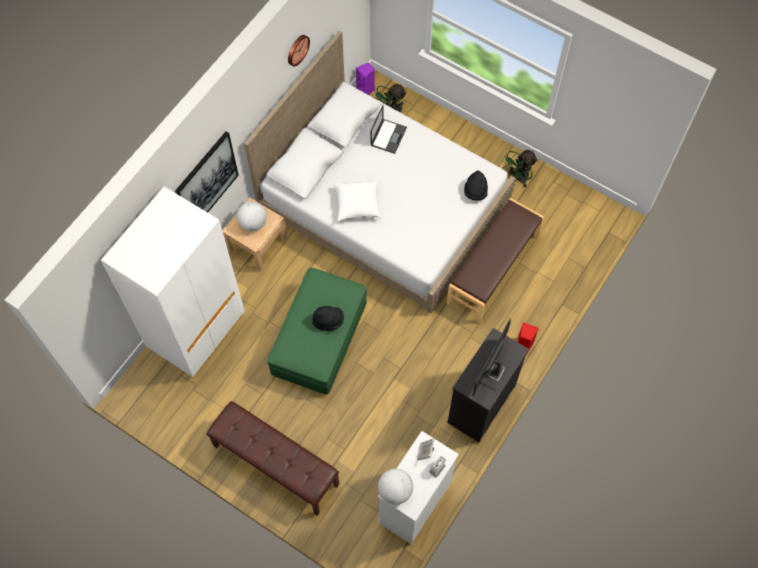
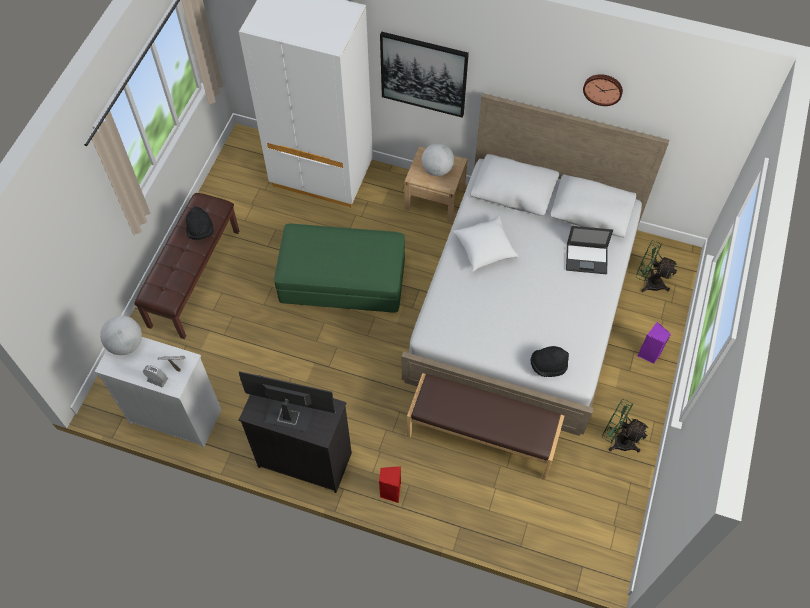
camera: 75 degrees right, 5 degrees down
(328, 321) = (342, 264): black hat -> black hat (200, 231)
(366, 90) = (668, 250): purple speaker -> purple speaker (649, 354)

